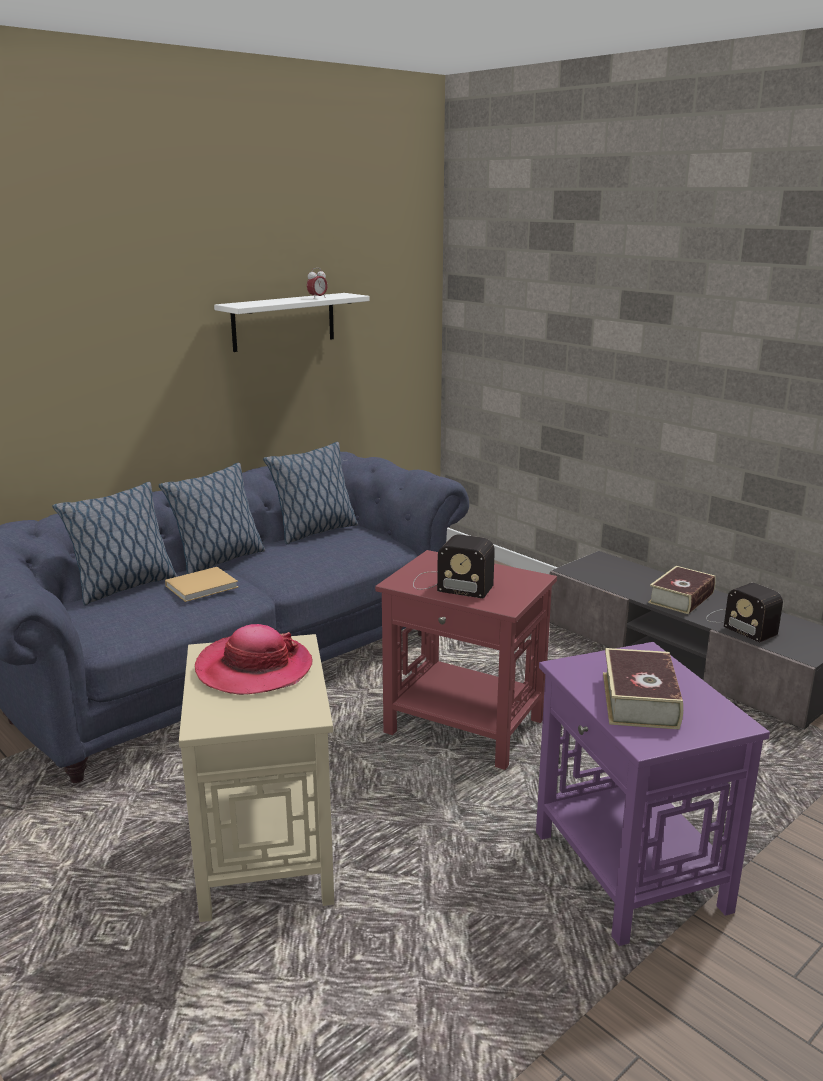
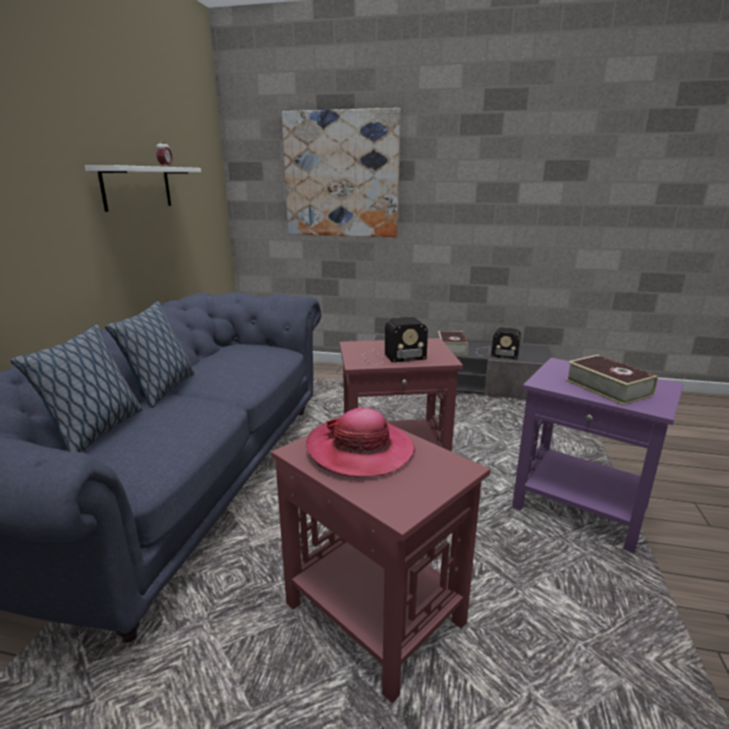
camera: 35 degrees left, 0 degrees up
(203, 586) = (179, 410): beige book -> none
(266, 855) = (375, 612): beige side table -> red side table
(314, 532) = (215, 353): pillow -> none
(574, 306) = (341, 175): none -> picture

